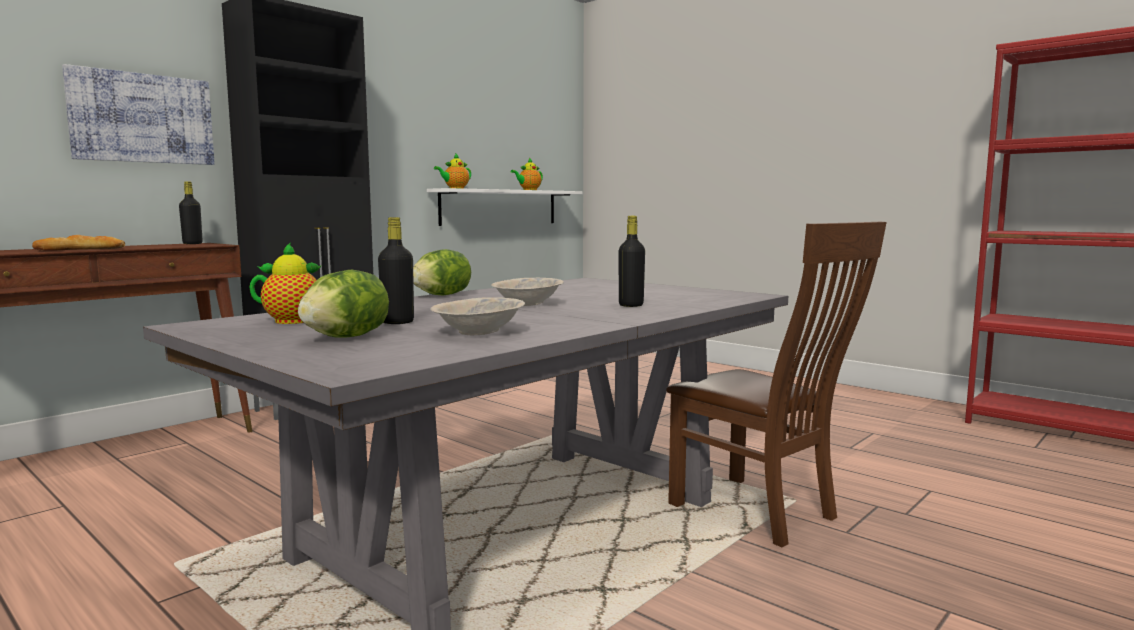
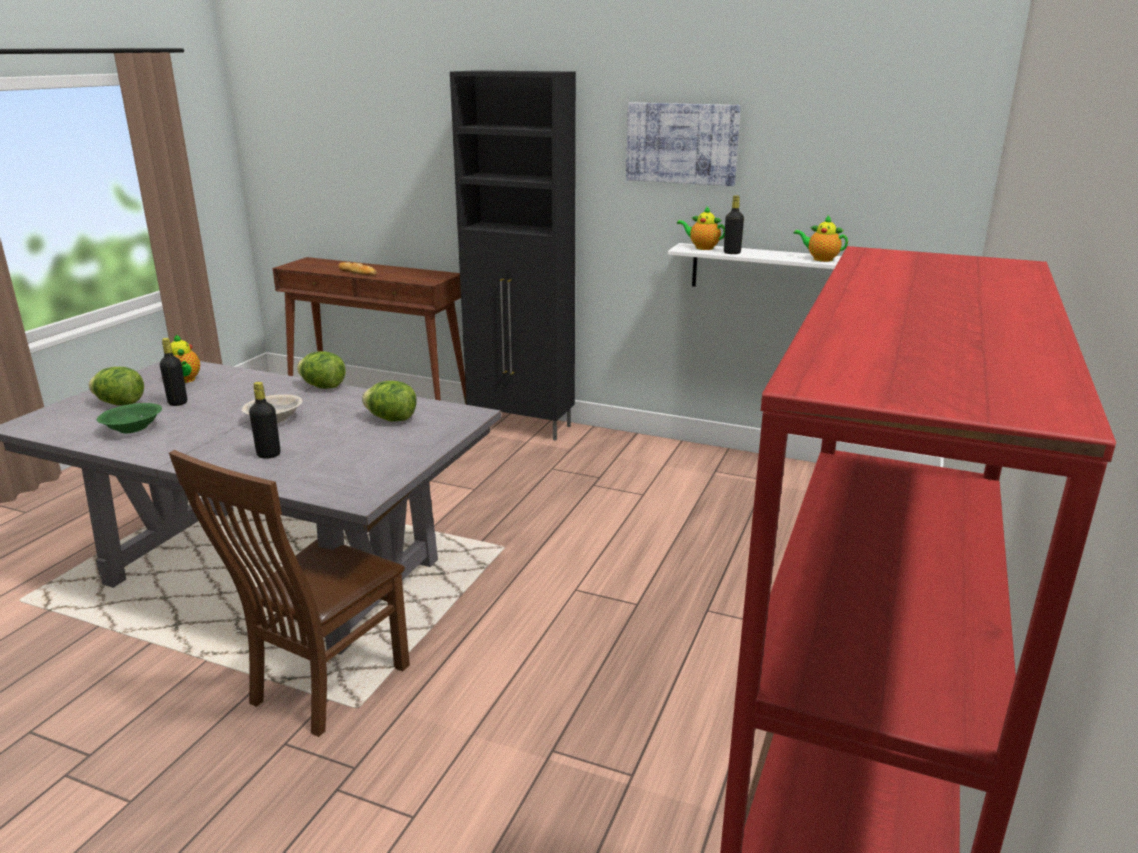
camera: 70 degrees right, 15 degrees up
(142, 118) = (424, 173): picture -> picture (681, 143)
(192, 243) = (438, 274): black bottle -> black bottle (732, 253)
(479, 332) = (133, 429): beige bowl -> green bowl
(573, 288) = (391, 419): none -> lettuce

